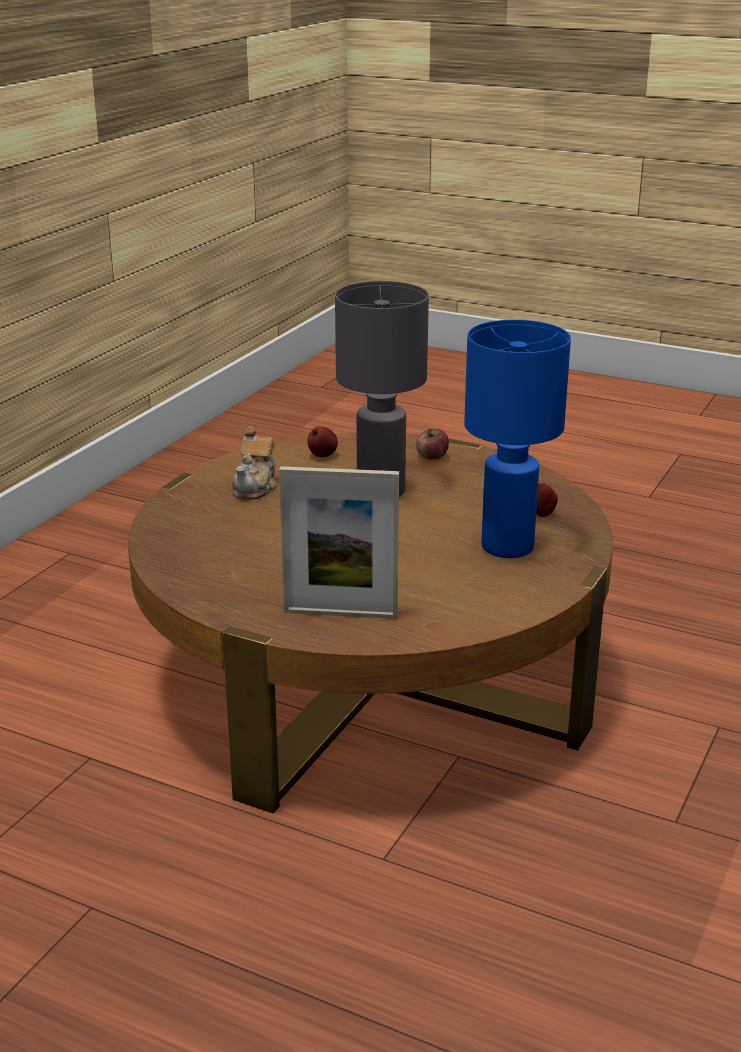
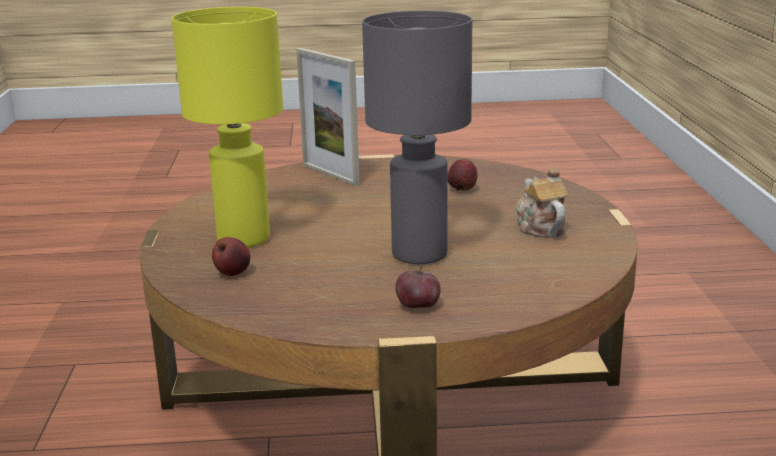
camera: 150 degrees right, 5 degrees down
(322, 455) = (539, 274): apple -> apple (462, 190)
(340, 614) = (330, 174): picture frame -> picture frame turned 105 degrees counterclockwise
(507, 548) = (243, 238): blue table lamp -> yellow table lamp

